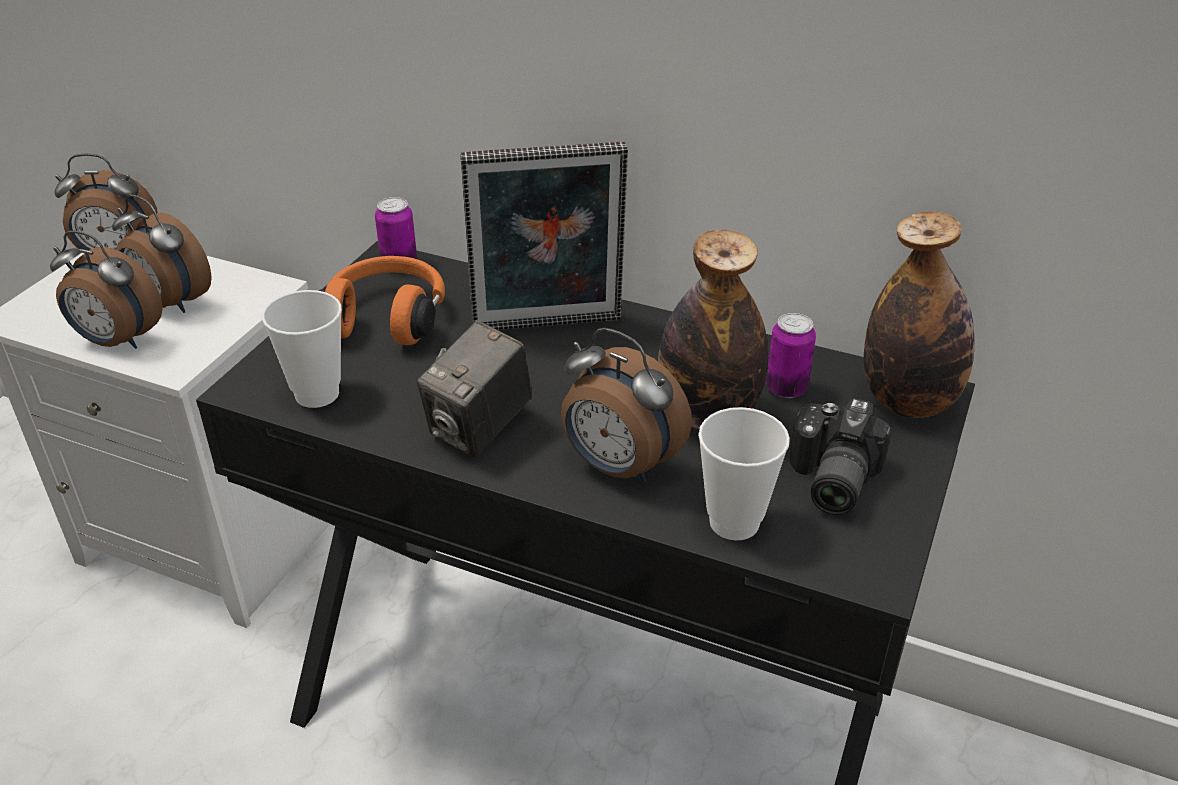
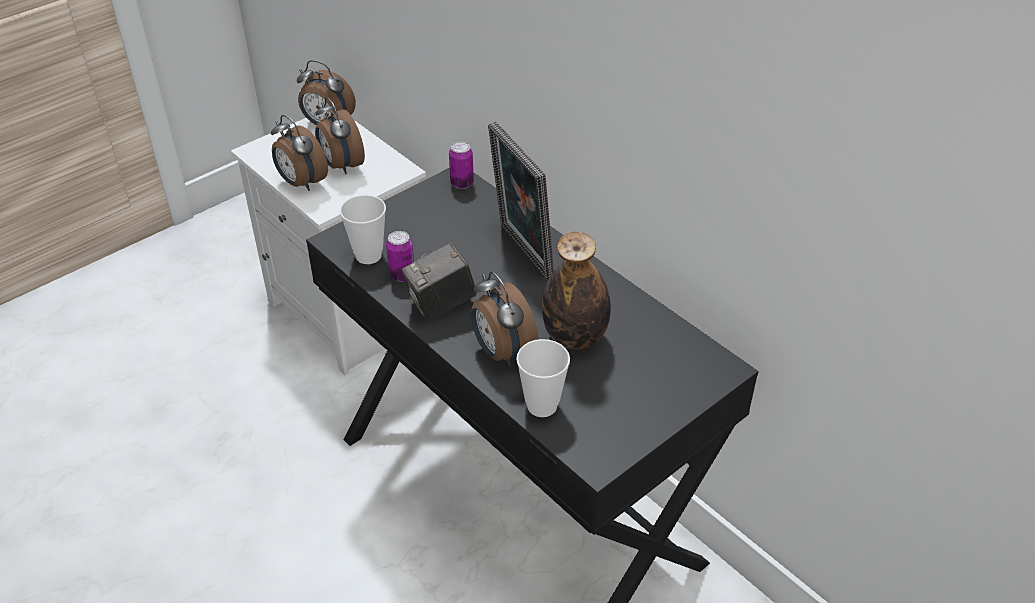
camera: 25 degrees right, 5 degrees up
(387, 318) = (434, 218): orange headphones -> none
(548, 327) = (521, 252): picture frame -> picture frame turned 45 degrees clockwise
(786, 388) = (634, 336): can -> can (402, 275)
(828, 480) = (615, 400): camera -> none
(908, 402) = (703, 369): bottle -> none

